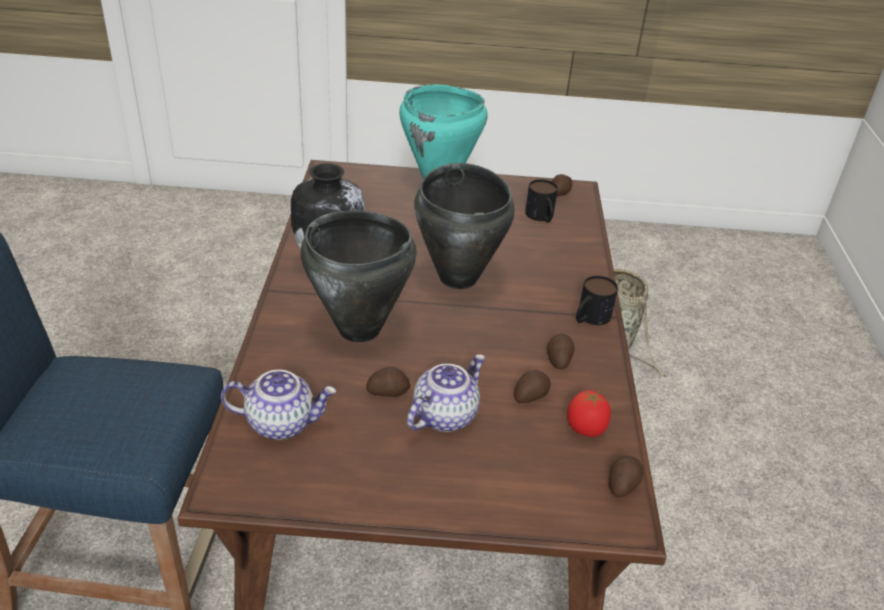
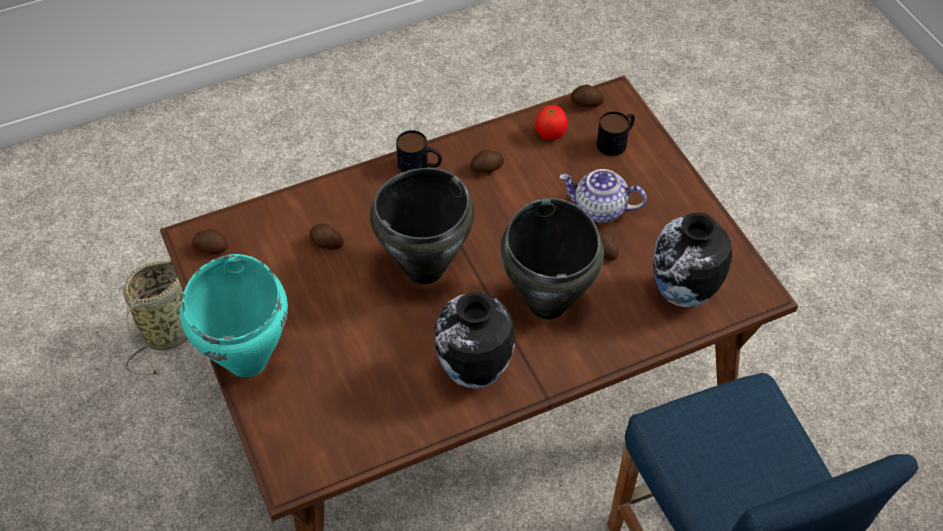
camera: 115 degrees left, 15 degrees up
(281, 422) = (682, 295): teapot -> vase
(530, 395) = (541, 171): potato -> potato (326, 243)
(541, 217) = (273, 246): mug -> mug (616, 141)

